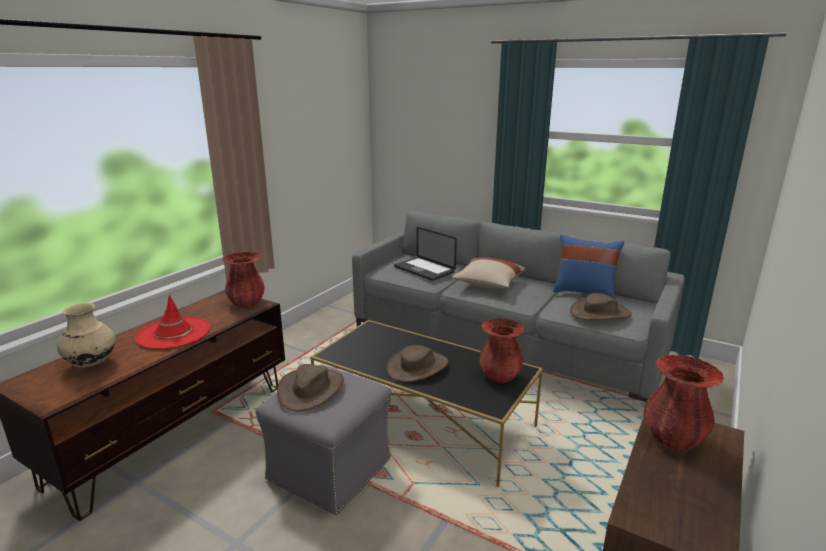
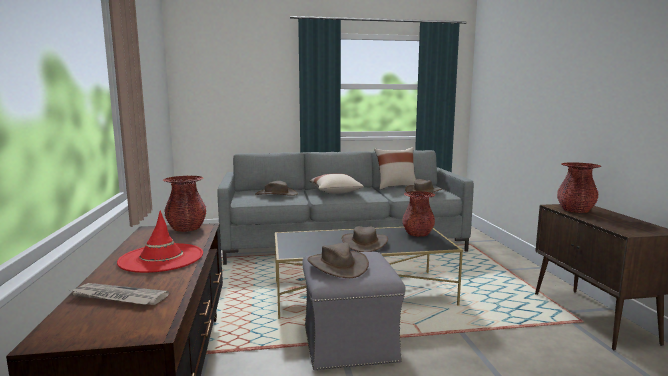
camera: 40 degrees left, 10 degrees down
(91, 363) = (118, 297): beige vase -> newspaper
(424, 269) = (276, 194): laptop -> brown hat
(584, 292) = (395, 186): blue pillow -> beige pillow

